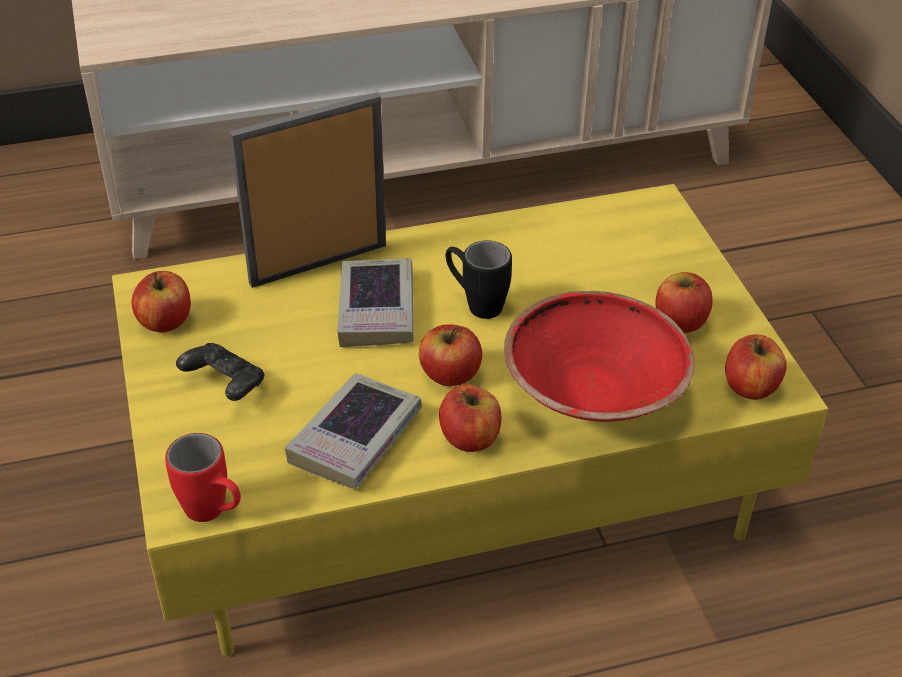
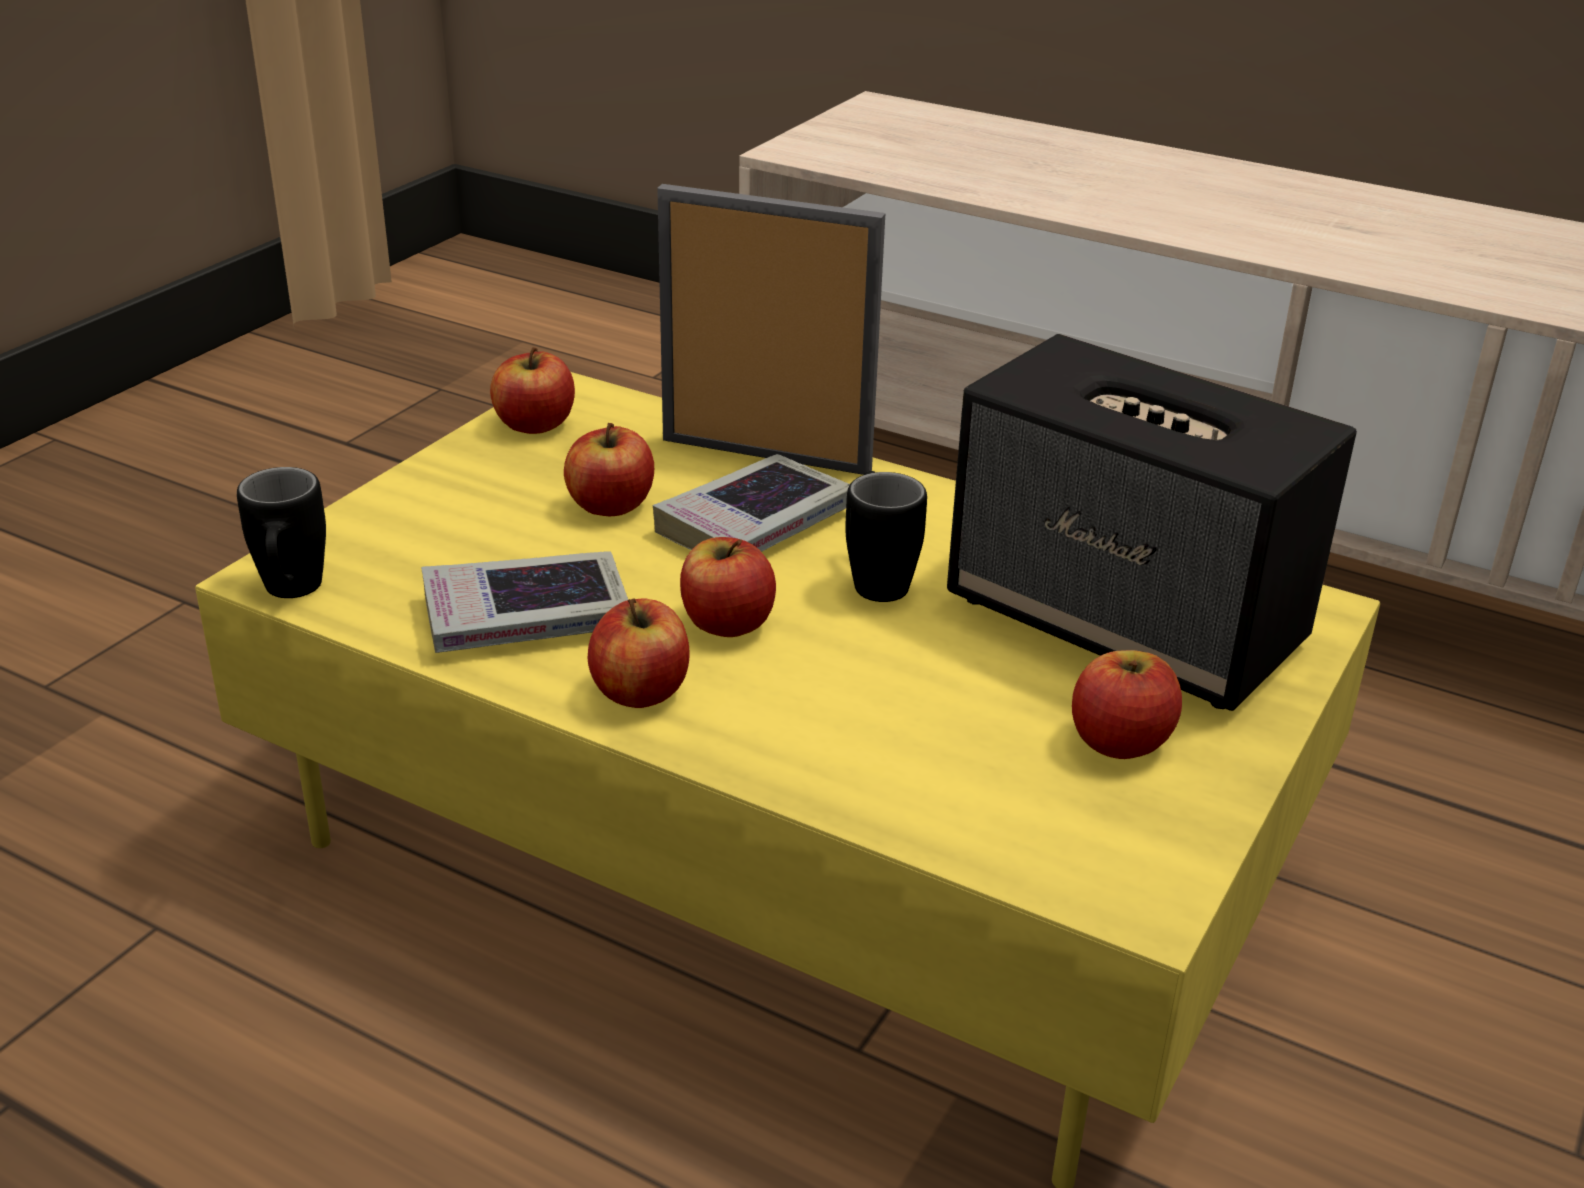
camera: 45 degrees right, 10 degrees down
(214, 514) = (291, 594): red mug -> black mug
(225, 385) = (492, 502): black game controller -> none
(592, 392) = (863, 740): red bowl -> none
(605, 259) = (1128, 623): none -> speaker
(750, 387) = (1098, 869): apple -> apple (611, 505)

